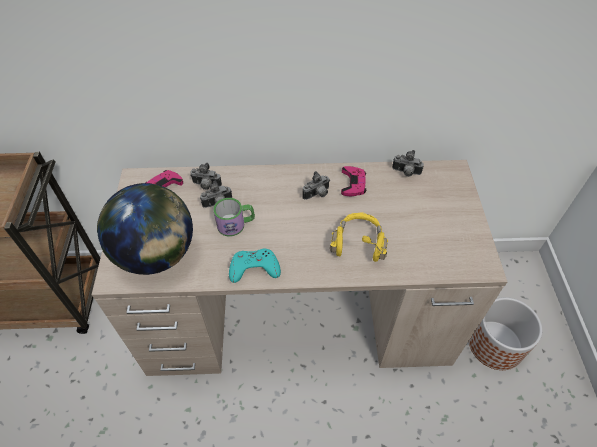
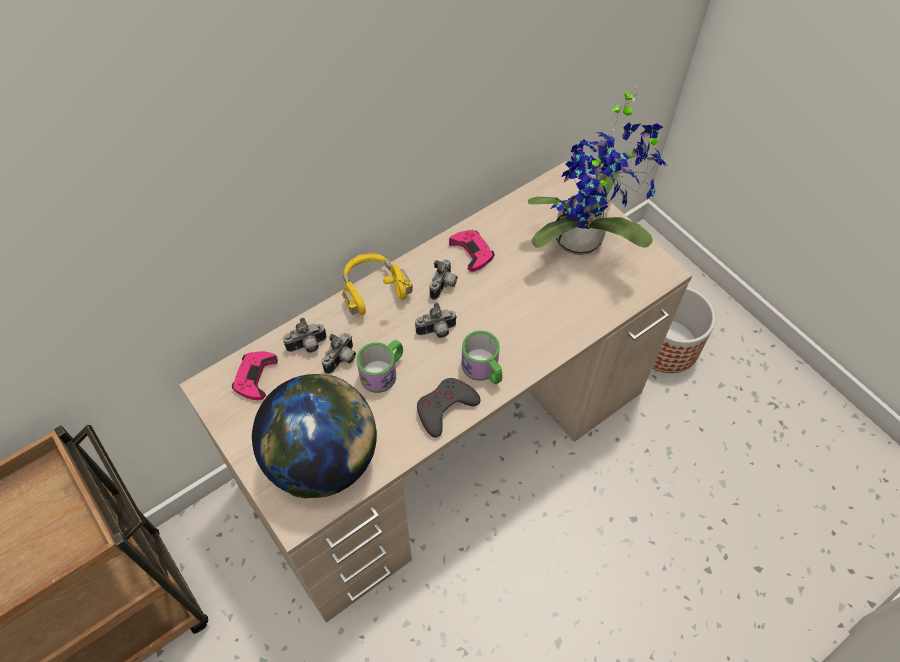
camera: 35 degrees left, 5 degrees up
(254, 268) = (445, 408): turquoise game controller -> grey game controller
(299, 259) = (483, 370): none -> mug
(358, 243) = (529, 316): yellow headphones -> yellow headphones (373, 290)
(406, 172) = (516, 209): camera -> camera (437, 331)
(439, 216) = (584, 241): none -> potted plant

